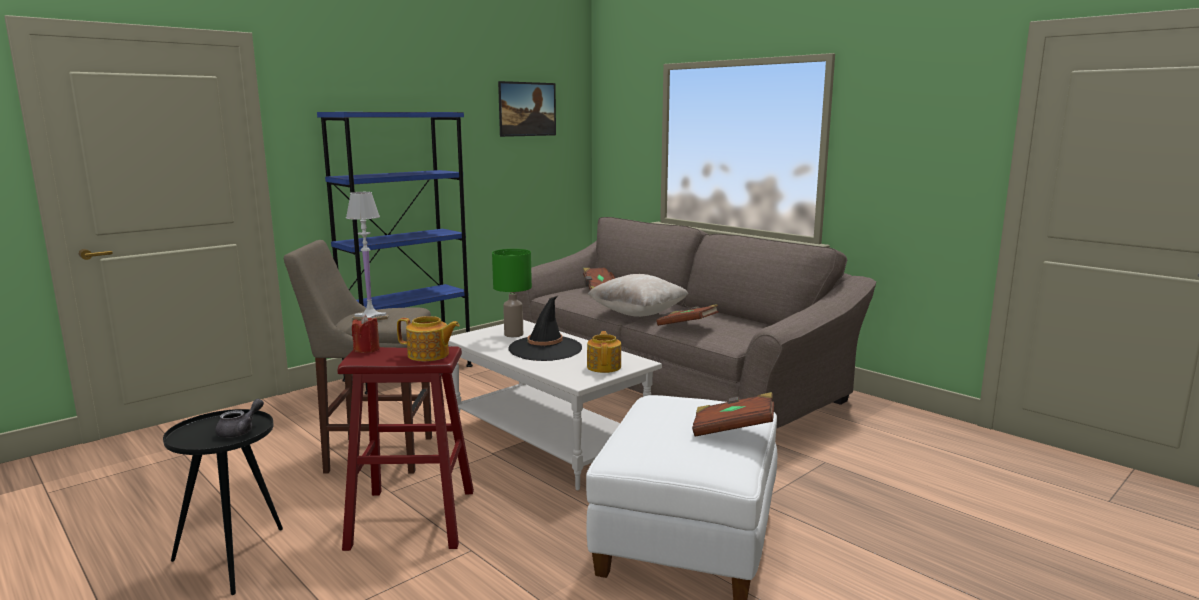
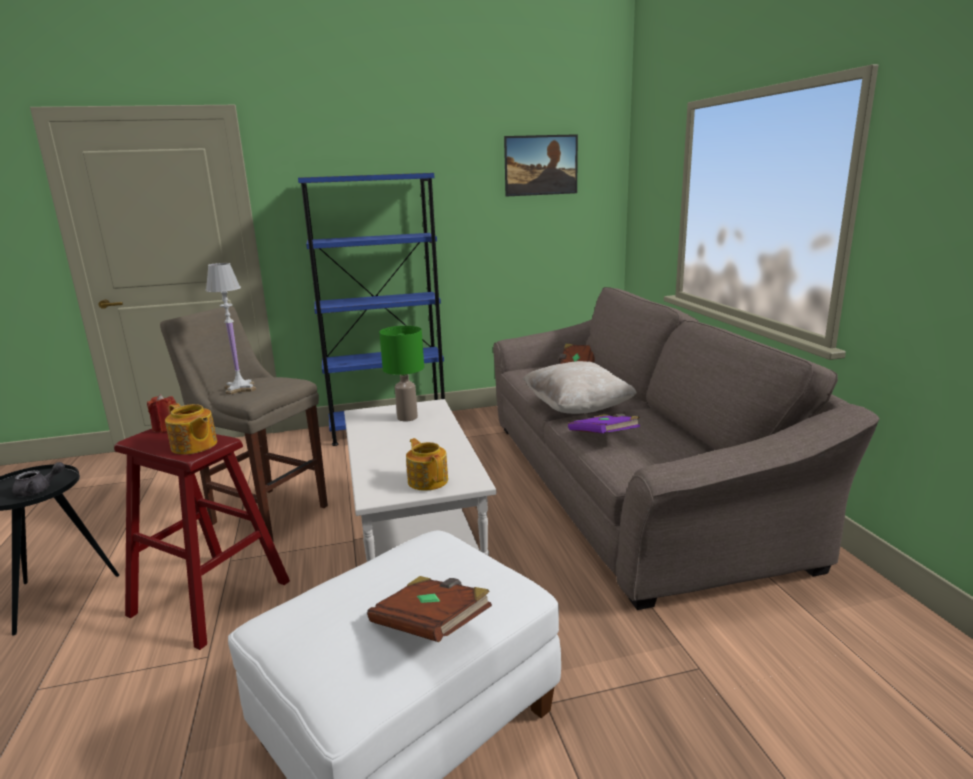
camera: 30 degrees right, 5 degrees up
(545, 349) = (408, 442): black hat -> none
(604, 366) = (428, 480): teapot -> teapot turned 60 degrees counterclockwise
(687, 326) = (603, 437): brown book -> purple book

